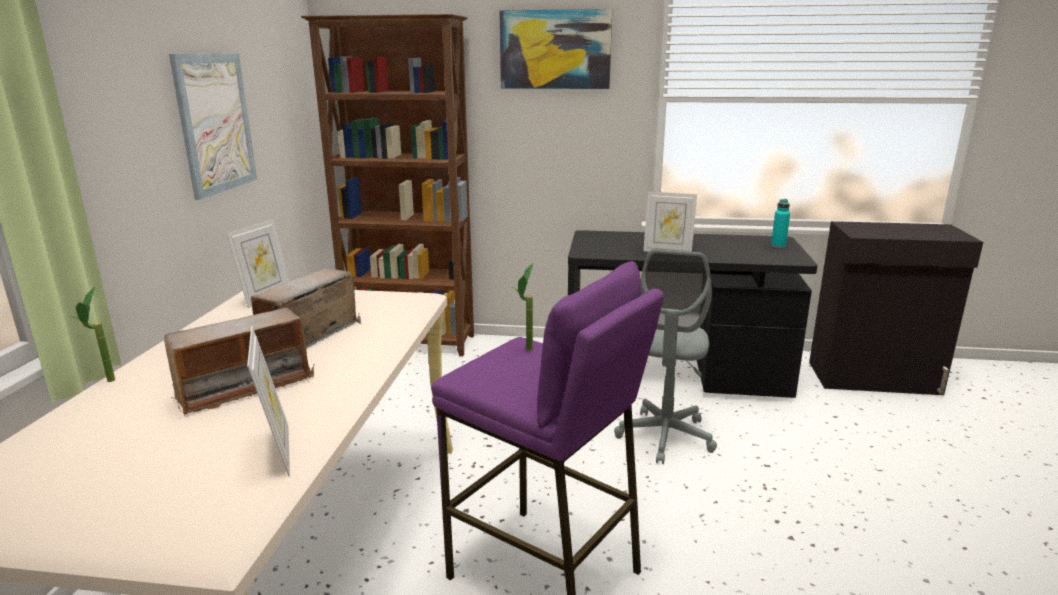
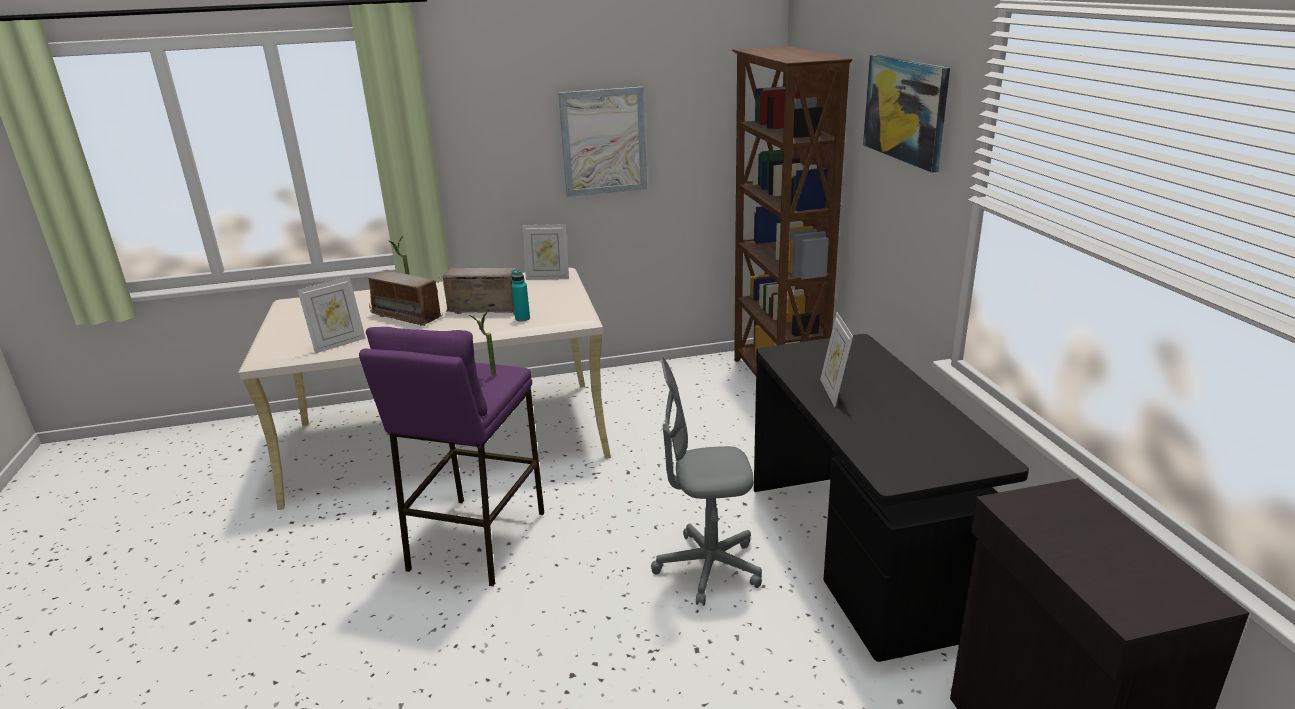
camera: 70 degrees right, 5 degrees up
(778, 246) = (954, 461): turquoise bottle -> turquoise bottle (522, 318)

